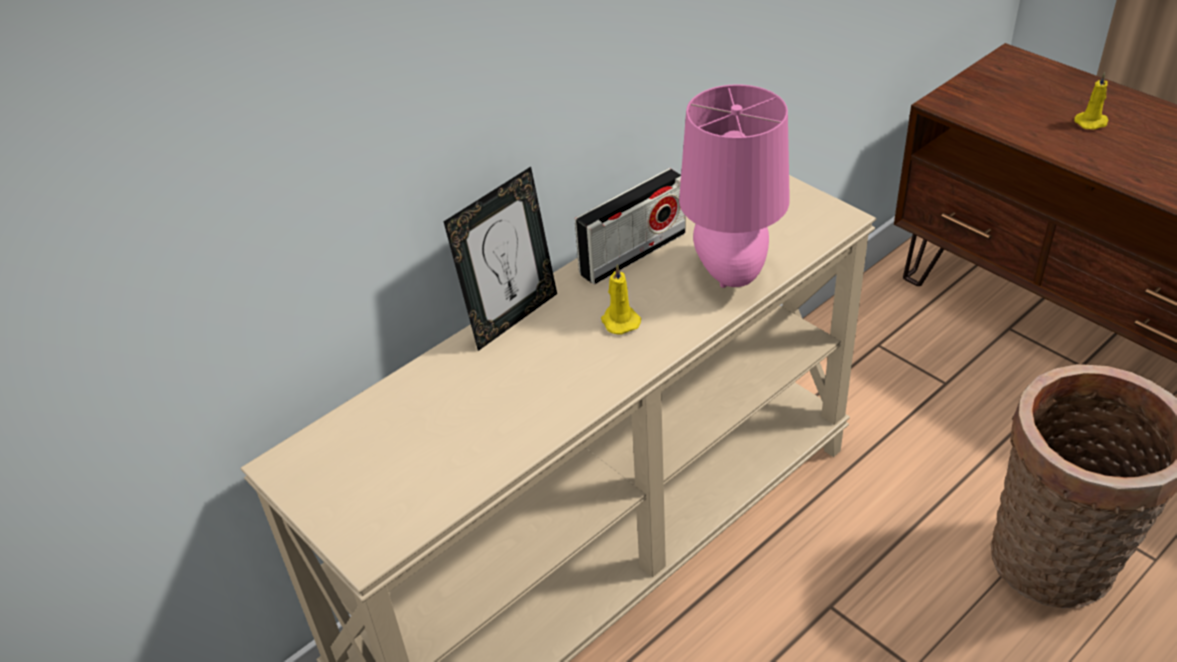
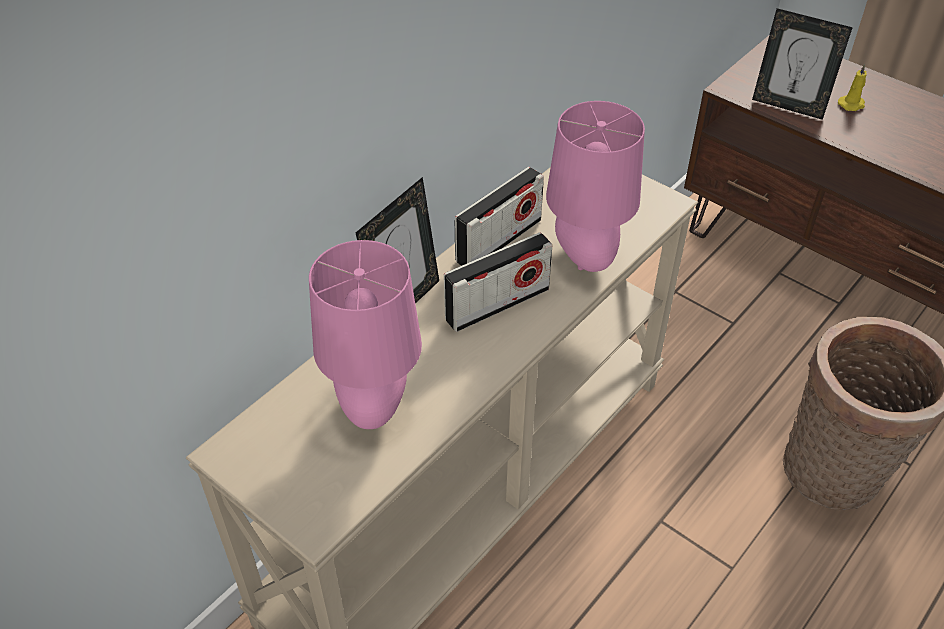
camera: 10 degrees left, 5 degrees up
(459, 423) = (374, 405): none -> pink table lamp
(619, 321) = (497, 304): yellow candle -> radio
(1012, 123) = (788, 106): none -> picture frame

